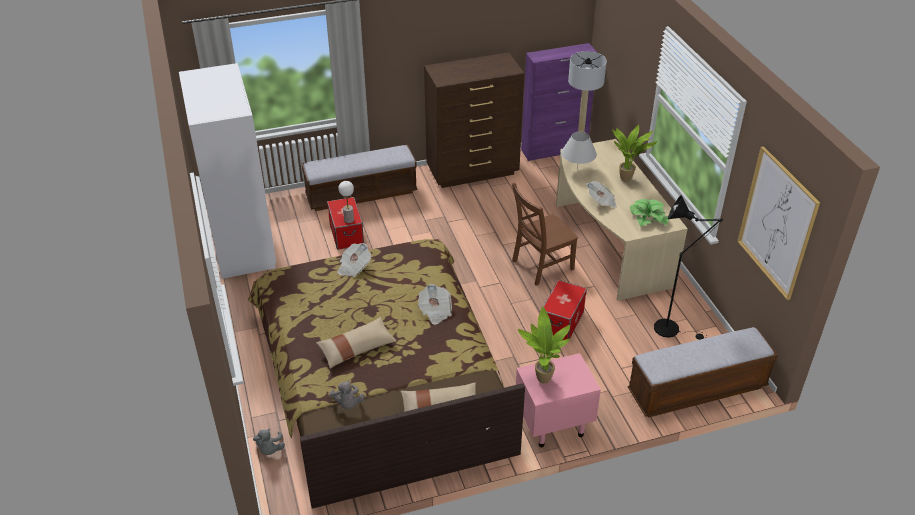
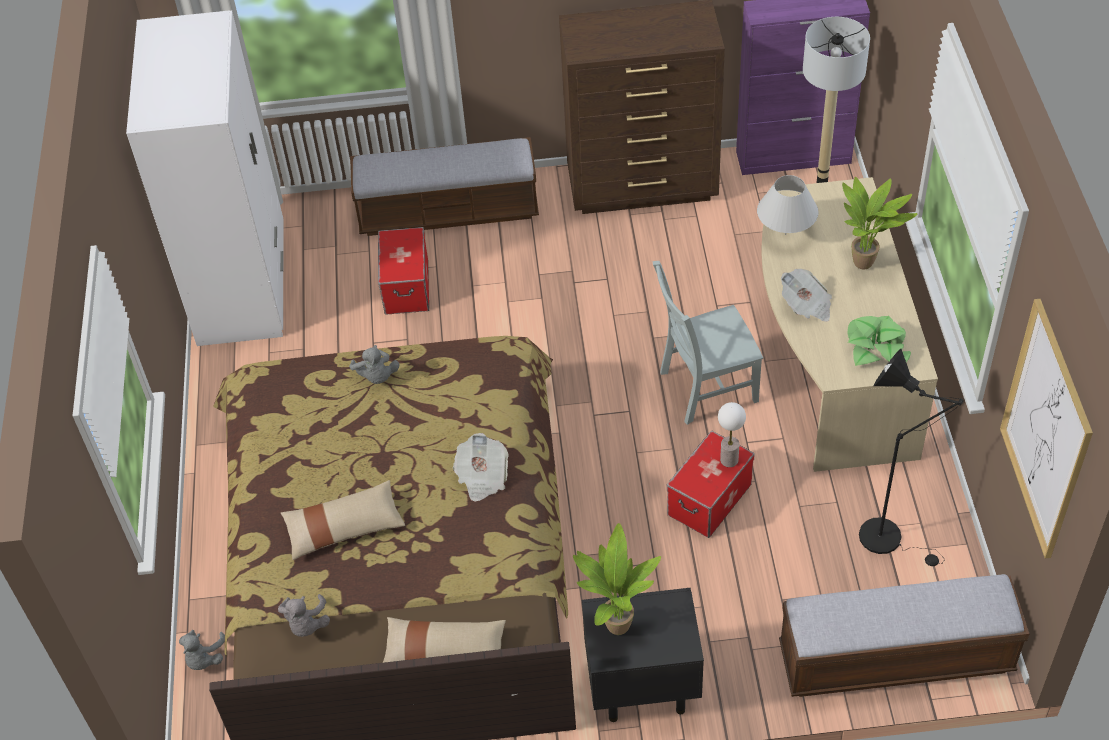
camera: 15 degrees right, 10 degrees up
(349, 220) = (404, 271): table lamp -> table lamp (729, 459)
(354, 267) = (376, 376): newspaper -> grey plush toy
(540, 266) = (704, 387): brown chair -> grey chair
(552, 425) = (641, 686): pink nightstand -> black nightstand

